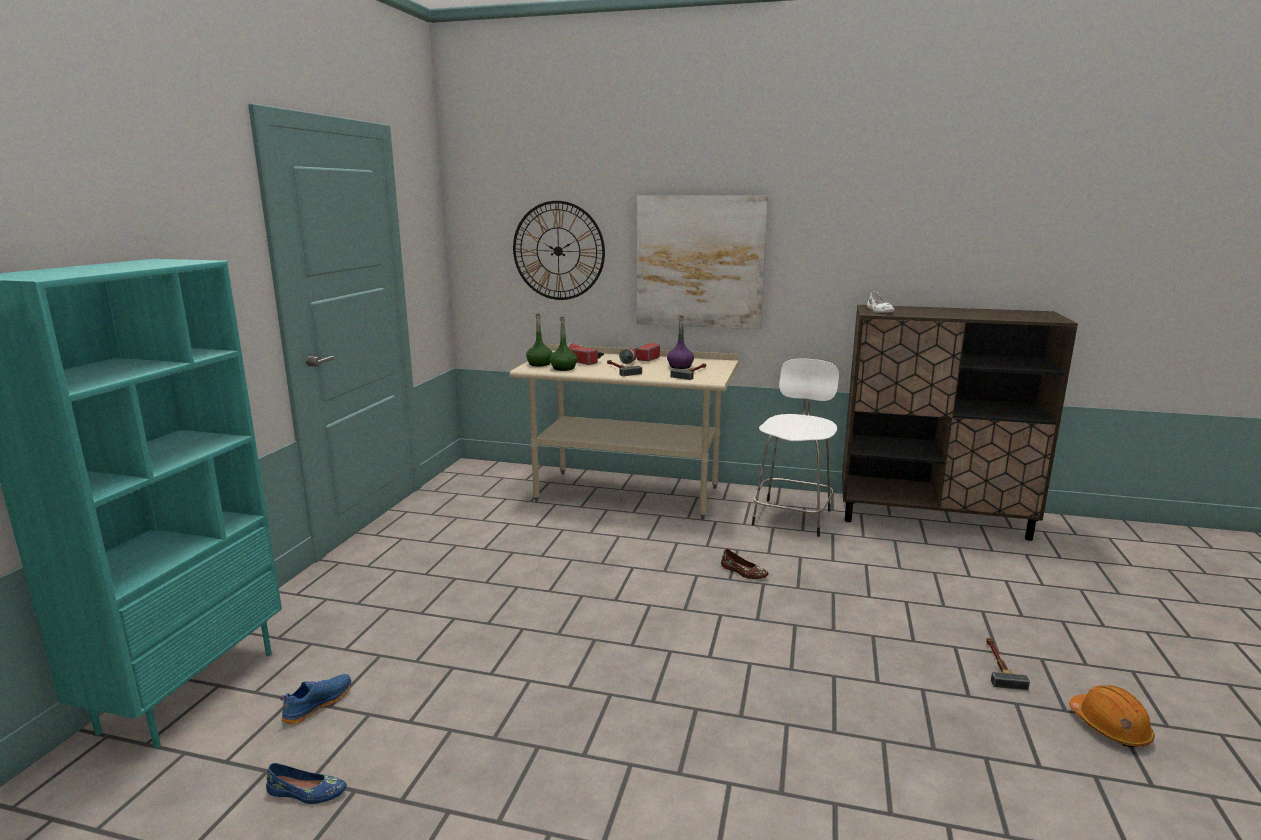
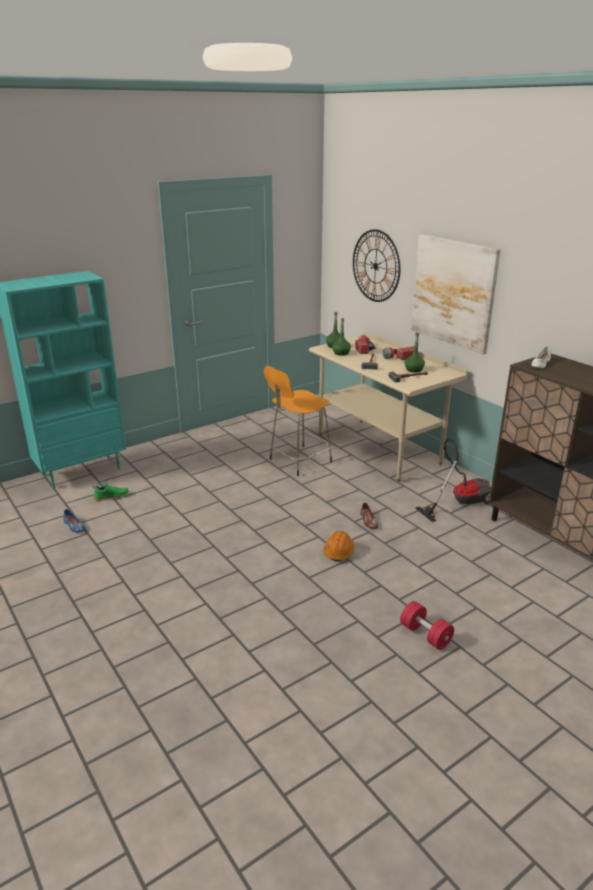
camera: 40 degrees right, 10 degrees up
(317, 704) = (111, 496): blue shoe -> green shoe
(555, 538) = (298, 461): none -> orange stool
(680, 366) = (414, 370): purple bottle -> green bottle
(792, 516) = (460, 502): white stool -> vacuum cleaner
(998, 665) = (425, 635): hammer -> red dumbbell
(1109, 727) = (427, 693): orange hard hat -> orange hard hat (339, 552)

